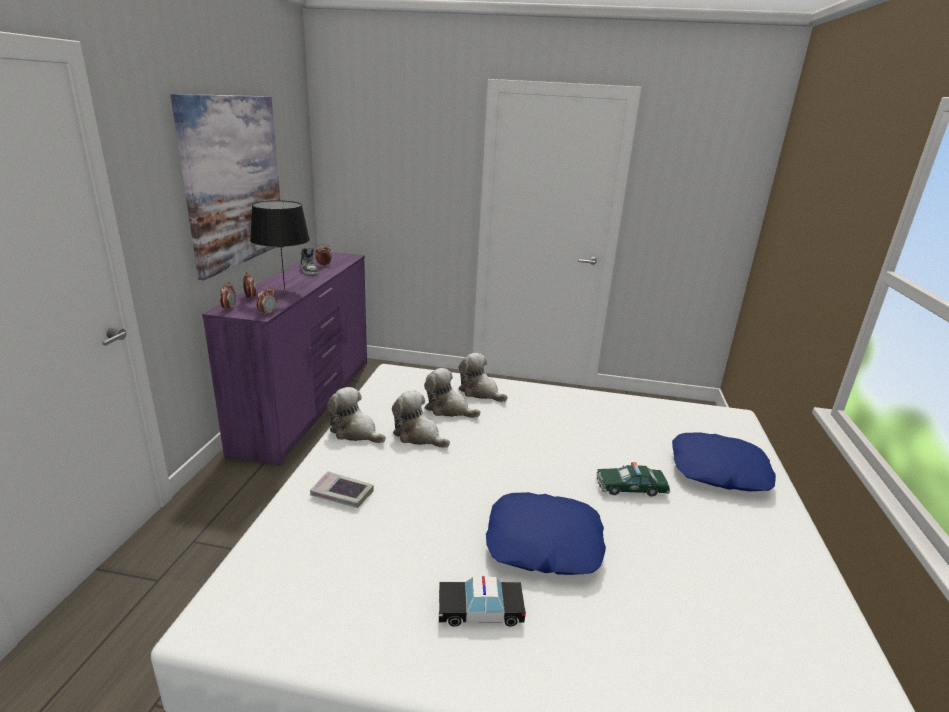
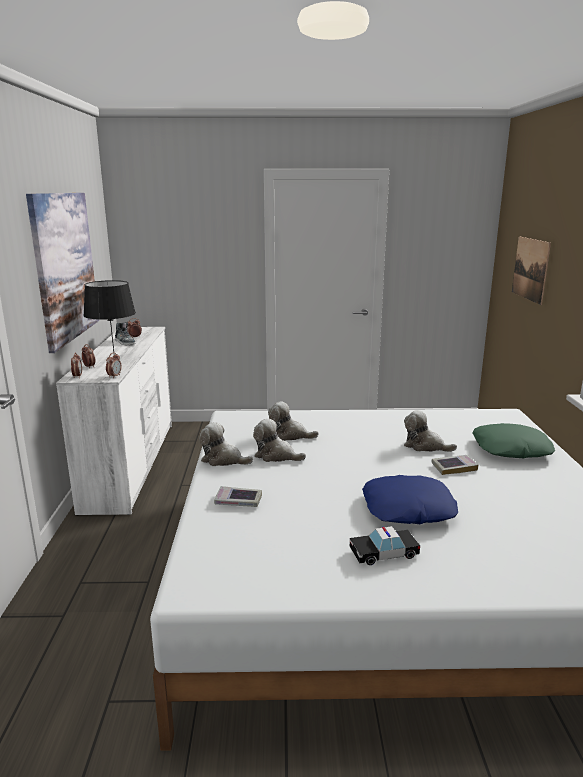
camera: 10 degrees left, 5 degrees down
(308, 403) = (132, 464): purple dresser -> white dresser
(480, 392) = (308, 421): plush toy -> plush toy (425, 446)
(631, 488) = (454, 467): toy car -> book
(718, 471) = (511, 449): blue pillow -> green pillow
(802, 231) = (530, 269): none -> picture

